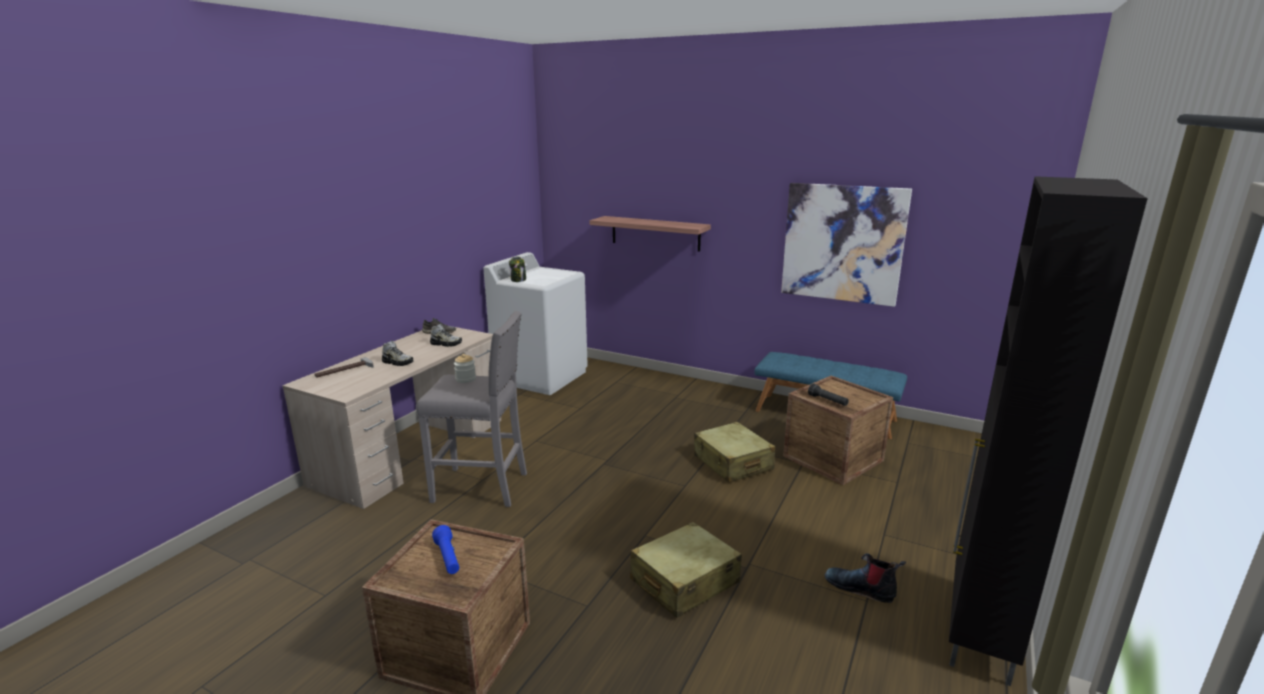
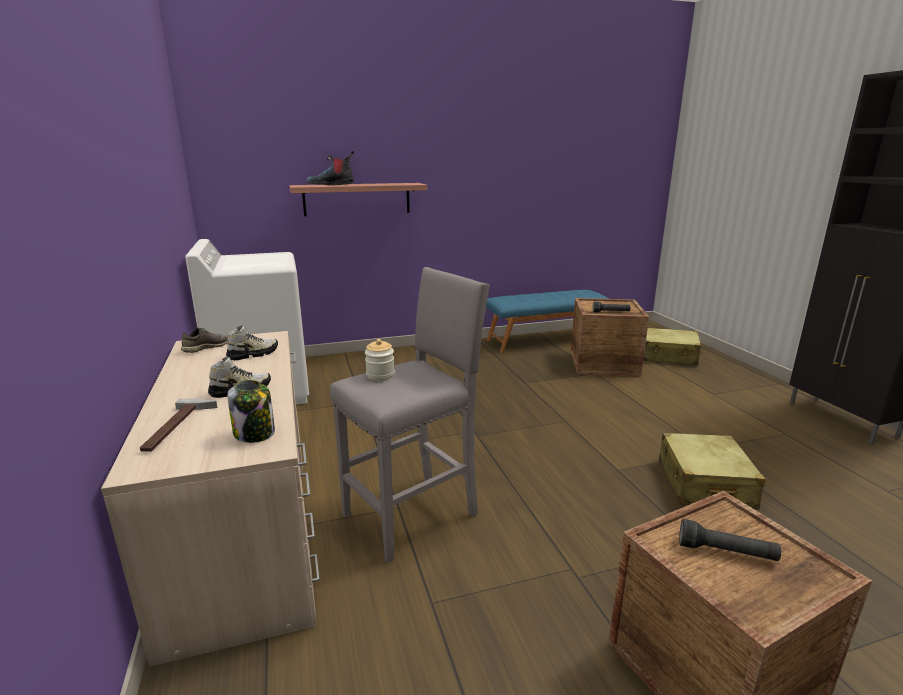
camera: 45 degrees left, 0 degrees up
(448, 558) = (726, 552): blue flashlight -> black flashlight
(518, 280) = (239, 267): jar -> jar (255, 433)
(732, 463) = (560, 391): beige suitcase -> beige suitcase (668, 356)
(842, 243) = (538, 188): picture -> none
(861, 588) = (769, 428): boot -> boot (331, 184)

